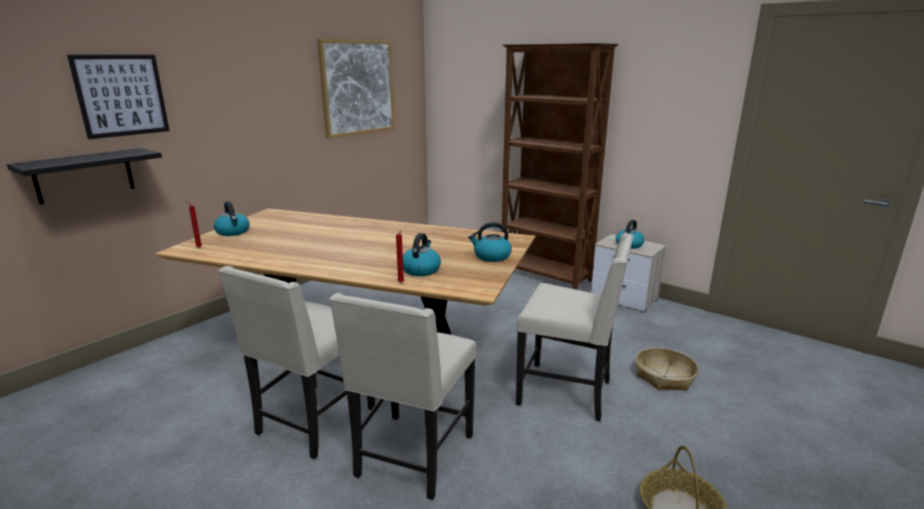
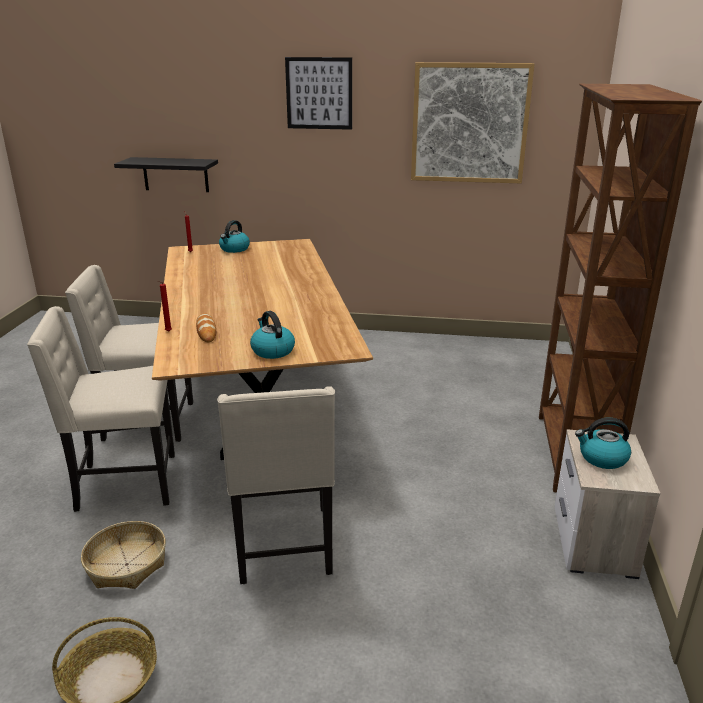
camera: 60 degrees right, 5 degrees up
(121, 95) = (207, 113): picture -> picture (319, 93)
(421, 270) = (206, 331): kettle -> bread
(664, 376) = (386, 625): basket -> basket (127, 564)

